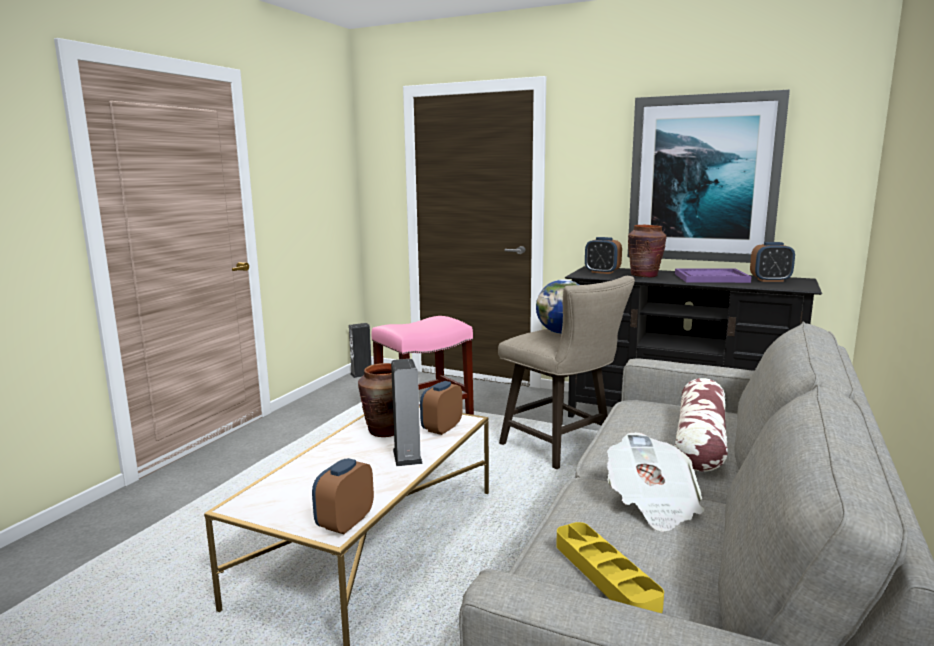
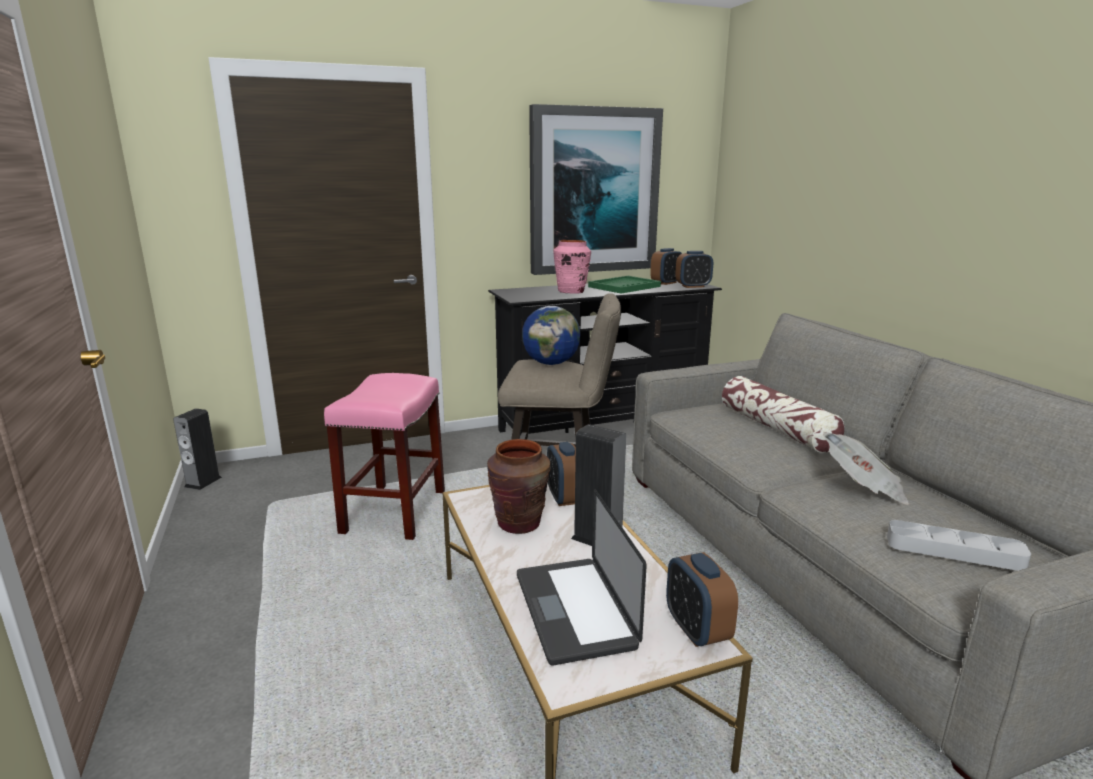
camera: 45 degrees left, 5 degrees up
(313, 481) = (574, 610): none -> laptop
(602, 272) = (528, 293): alarm clock -> alarm clock (693, 286)
(605, 574) = (954, 551): yellow tray -> grey tray
(644, 275) = (571, 292): brown vase -> pink vase
(711, 278) = (624, 287): purple tray -> green tray

